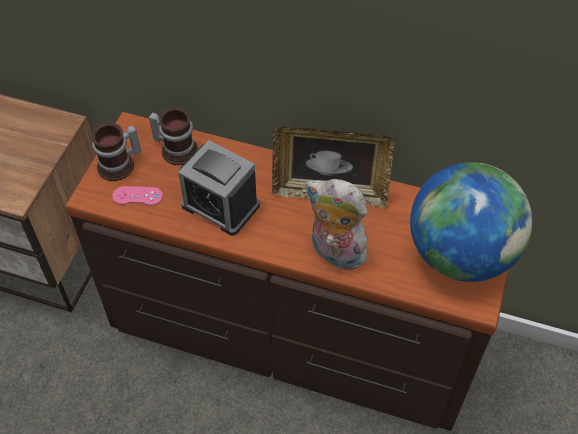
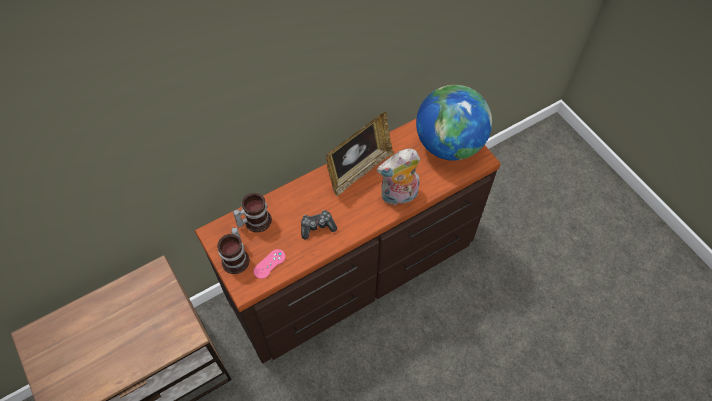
camera: 50 degrees left, 5 degrees up
(220, 205) = (317, 227): alarm clock -> game controller

